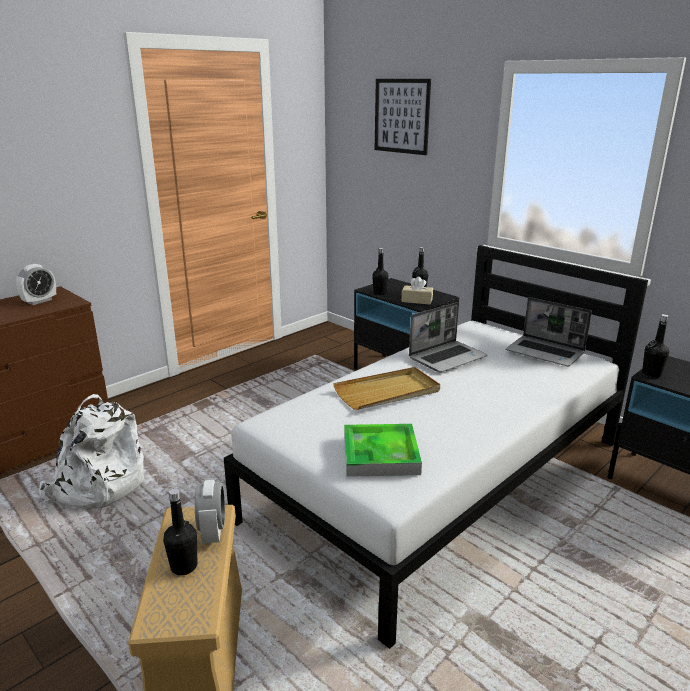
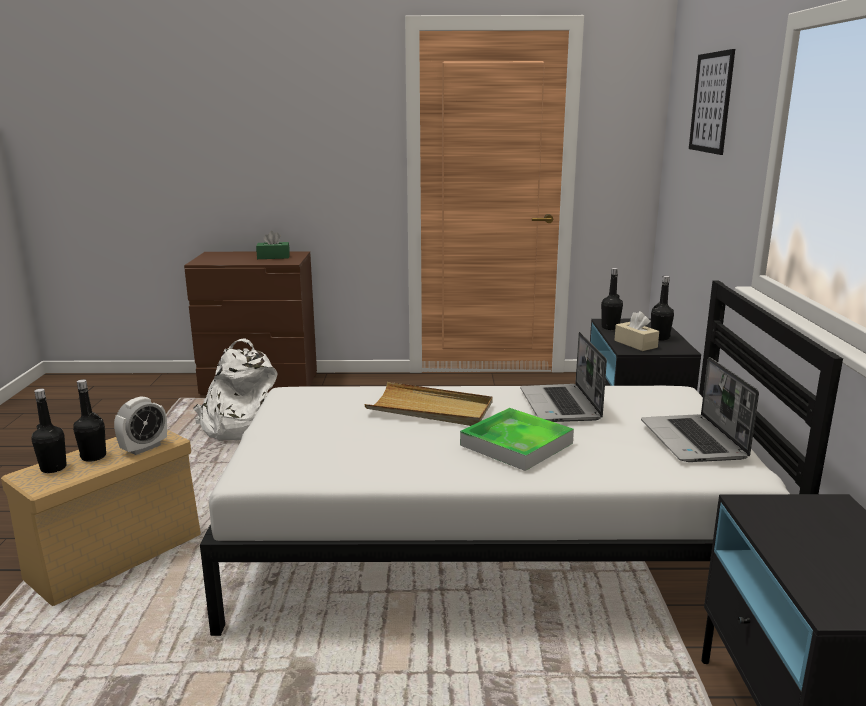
camera: 45 degrees right, 5 degrees down
(40, 301) = (273, 257): alarm clock -> green tissue box
(380, 454) = (312, 446): tray -> tray (516, 444)
(447, 357) = (561, 405): laptop -> laptop turned 75 degrees clockwise
(651, 374) = (757, 504): black bottle -> black bottle (53, 468)

